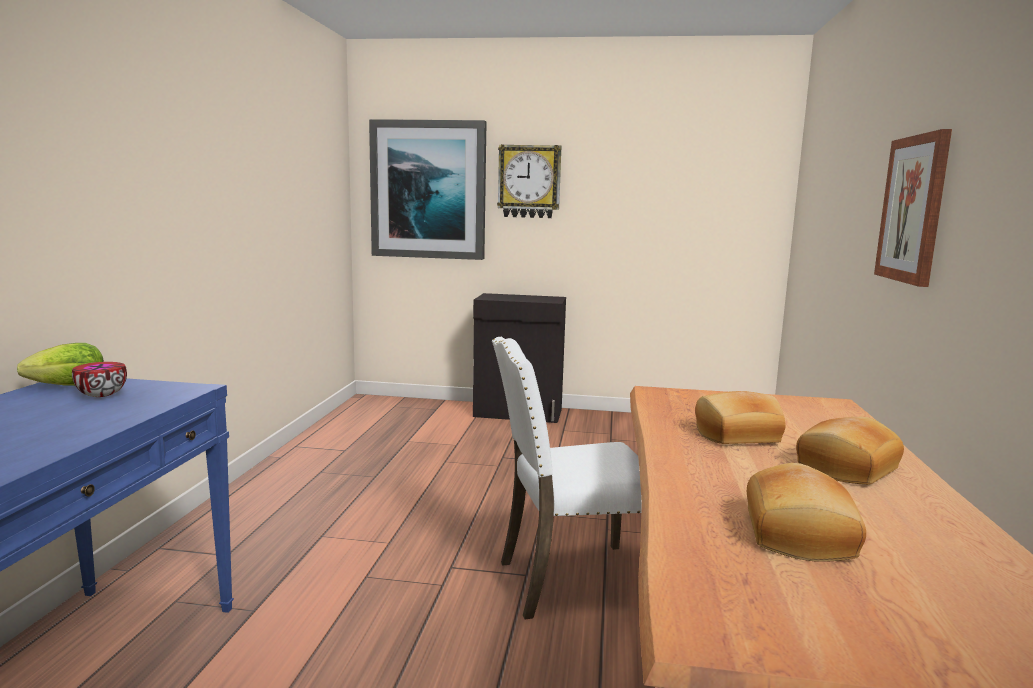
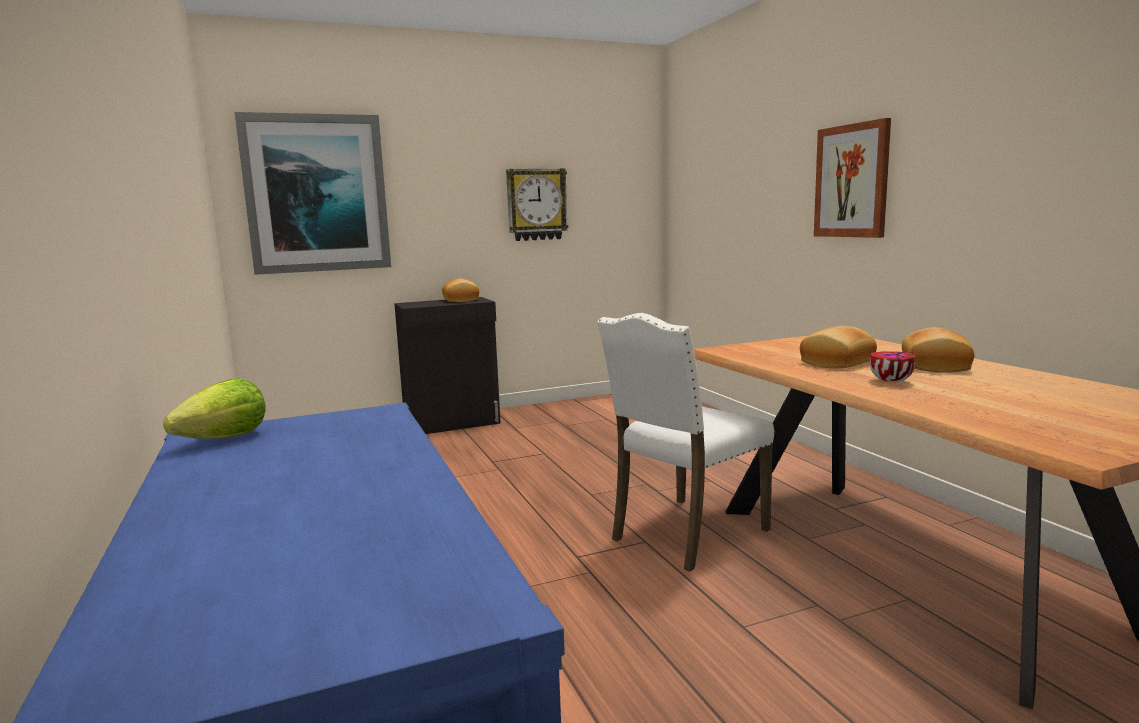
camera: 30 degrees left, 0 degrees up
(102, 395) = (301, 436): bowl -> bowl (889, 381)
(529, 181) = (430, 180): wall clock -> wall clock (536, 204)
(802, 535) = (1004, 400): bread -> bread (462, 300)

